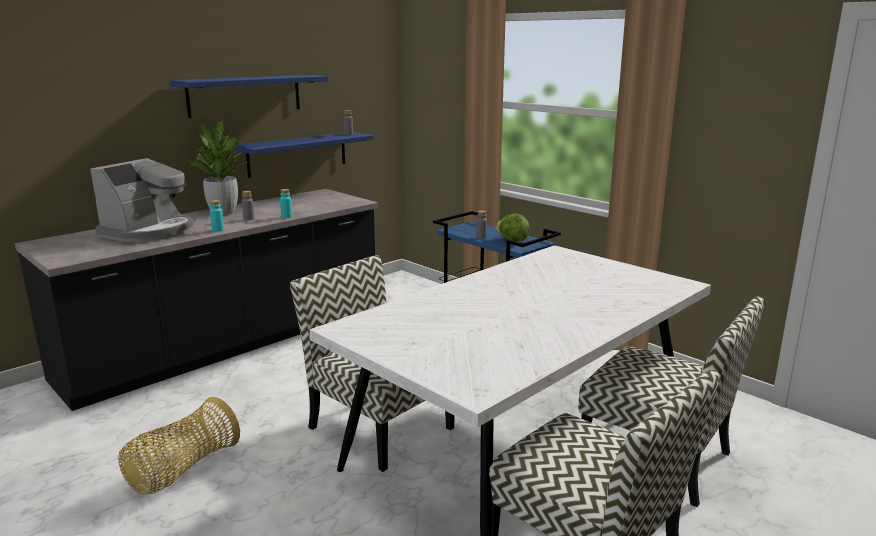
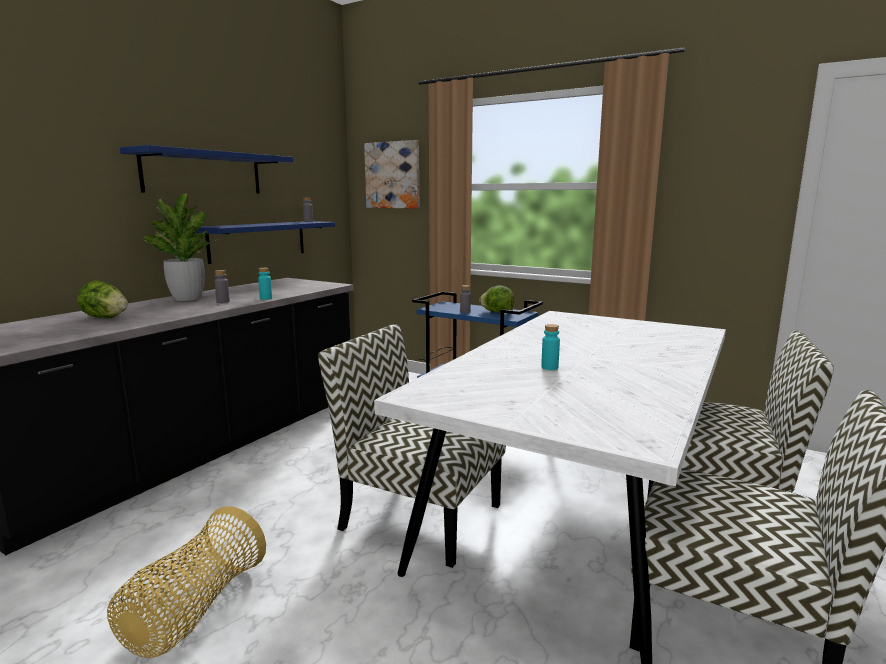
camera: 15 degrees left, 5 degrees down
(149, 232) = (105, 318): coffee machine -> lettuce
(218, 230) = (193, 312): turquoise bottle -> turquoise bottle (549, 367)
(437, 86) = (393, 175): none -> picture

